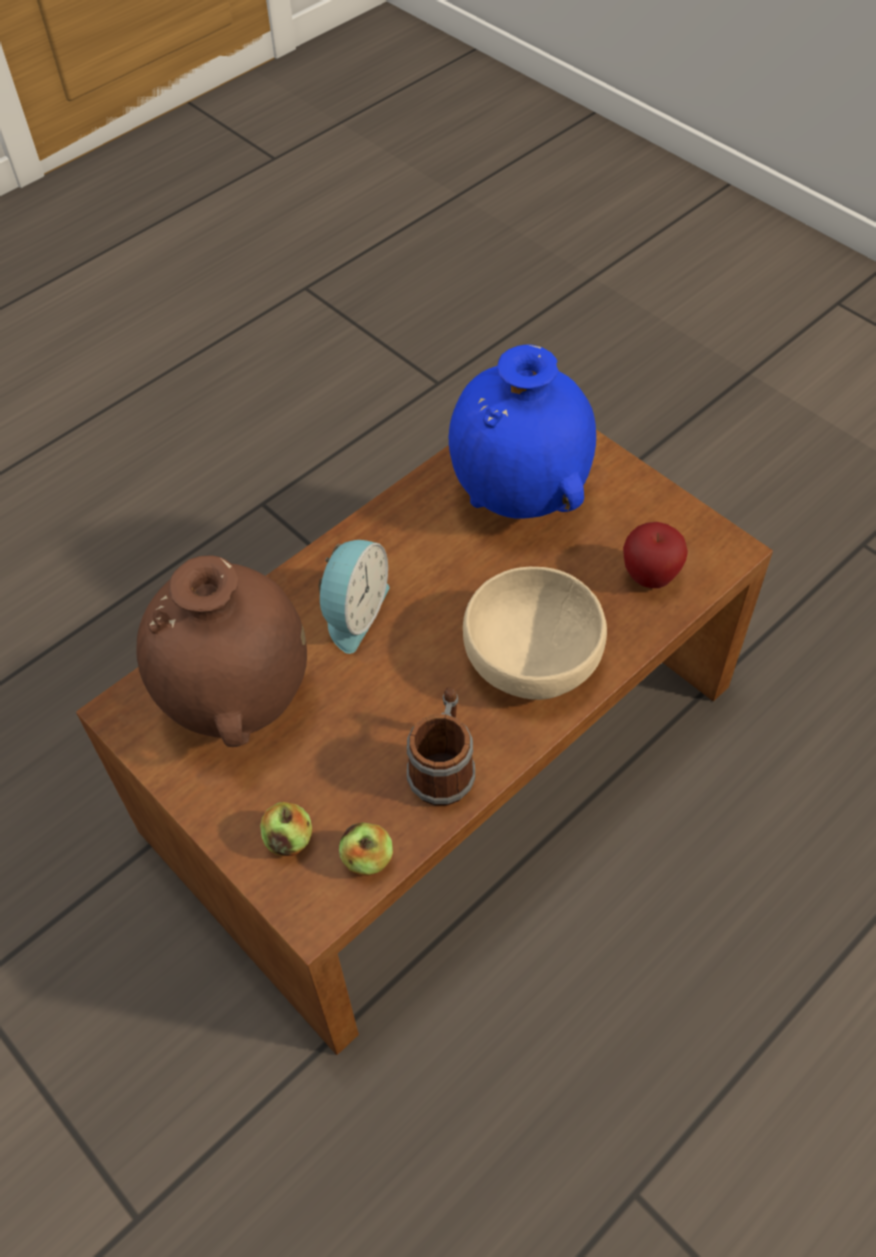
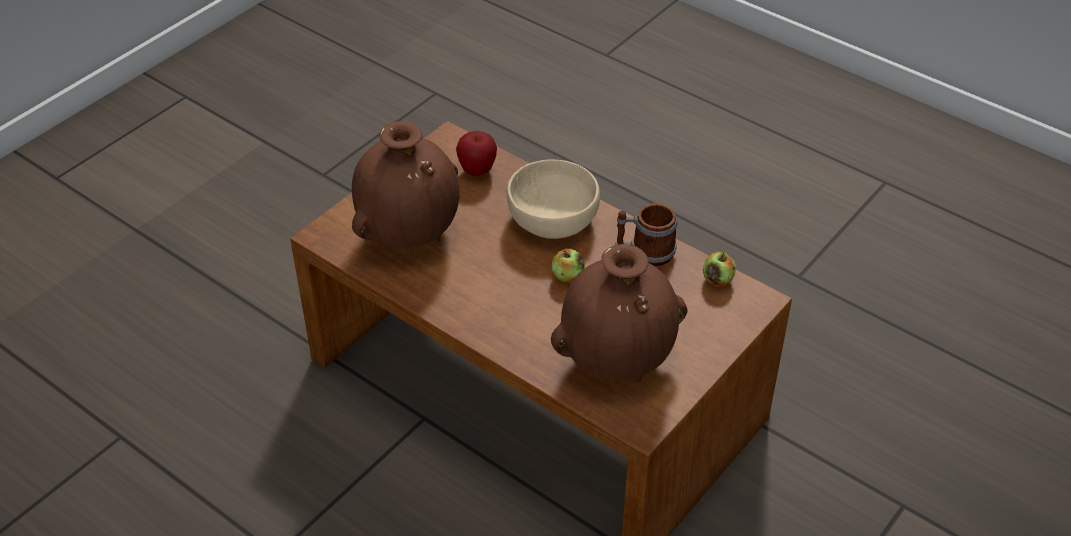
camera: 100 degrees left, 10 degrees down
(289, 839) = (715, 317): apple -> apple (567, 276)
(353, 613) = (530, 311): alarm clock -> none
(520, 496) = (410, 235): blue vase -> brown vase

